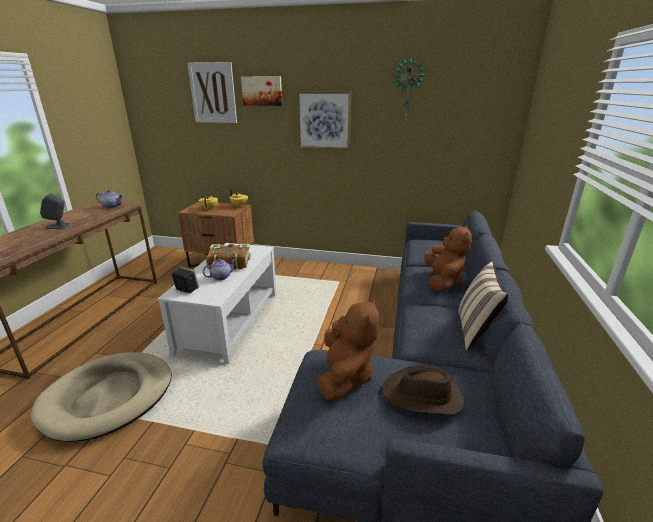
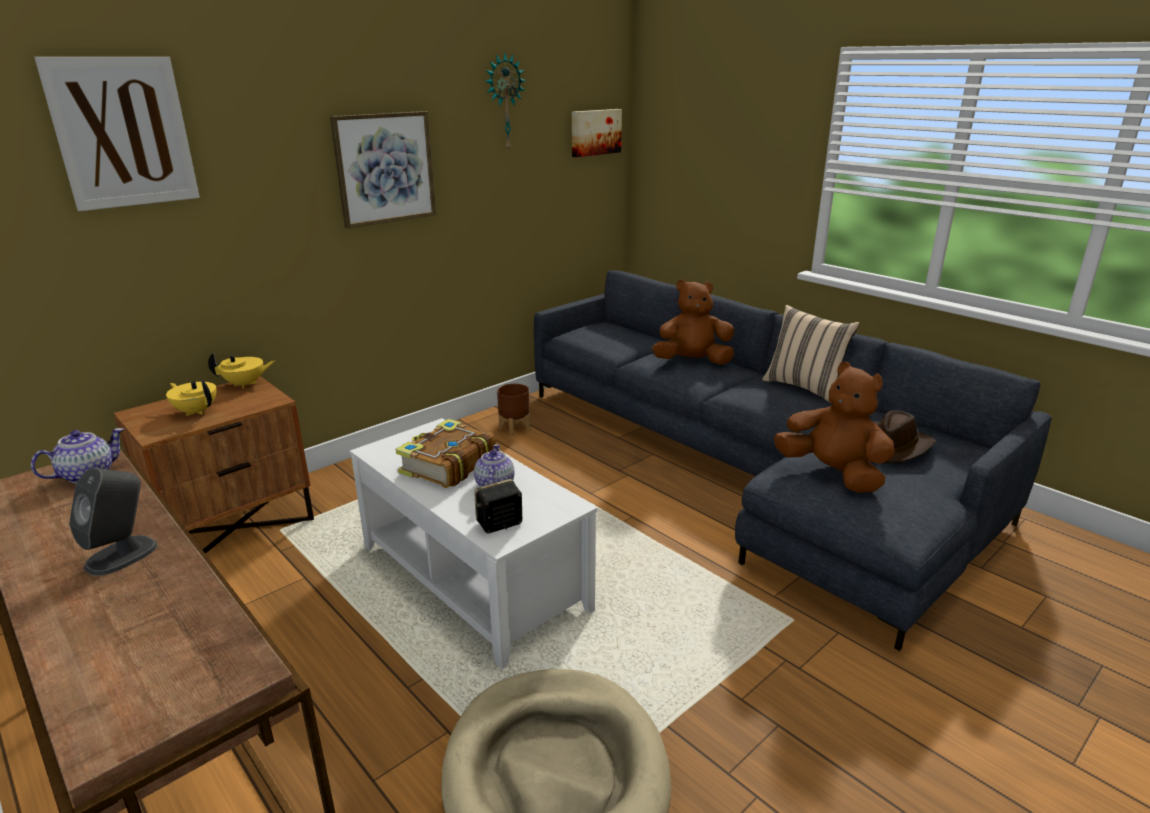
camera: 55 degrees left, 0 degrees up
(262, 91) = (253, 120): picture -> picture (595, 132)
(363, 280) = (514, 429): none -> brown planter
(442, 281) = (692, 362): brown plush toy -> brown plush toy turned 45 degrees counterclockwise

